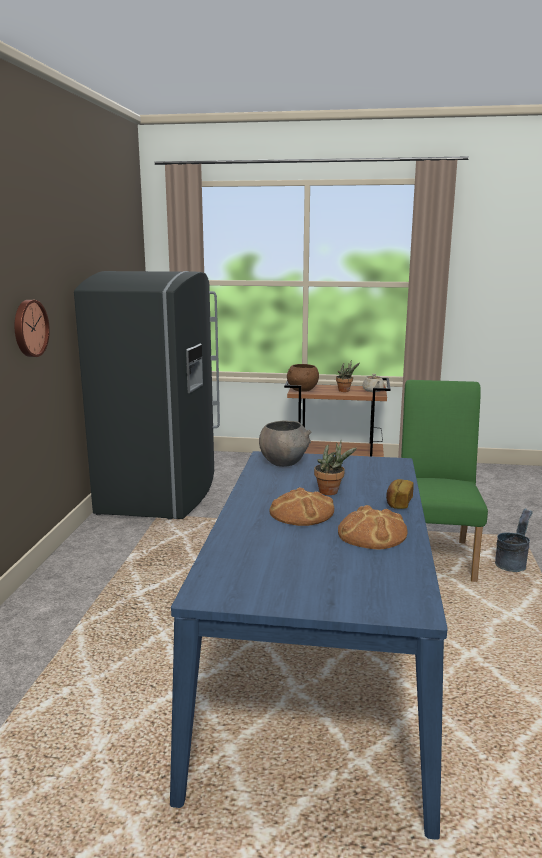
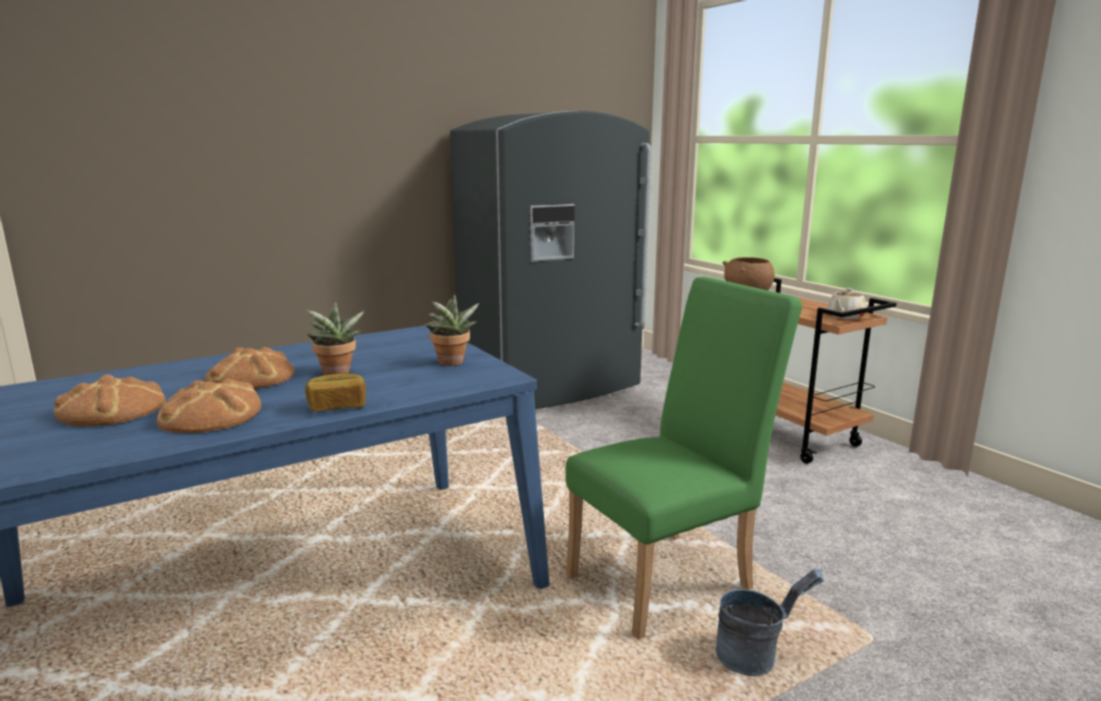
camera: 50 degrees right, 0 degrees up
(29, 328) = (356, 161): wall clock -> none
(284, 462) = (413, 339): grey bowl -> none
(317, 558) = (112, 410): none -> bread
(345, 391) = (802, 308): potted plant -> potted plant (451, 363)

